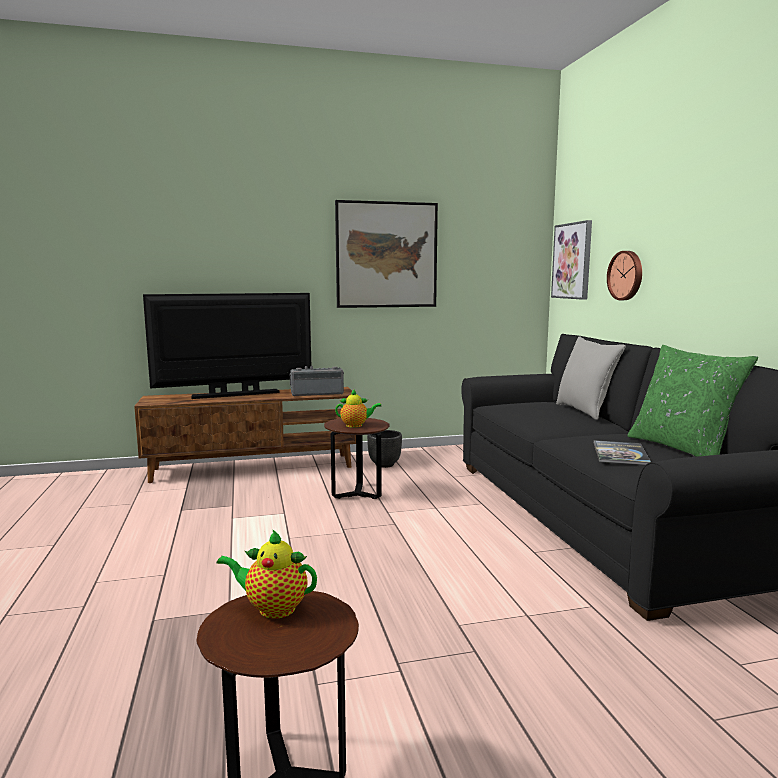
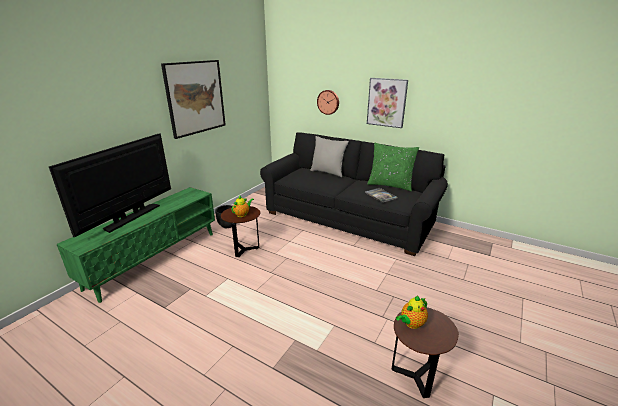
camera: 45 degrees left, 15 degrees up
(254, 467) = (155, 258): brown tv stand -> green tv stand
(317, 393) = (185, 199): radio -> none
(572, 261) = (287, 90): picture -> picture (386, 102)

